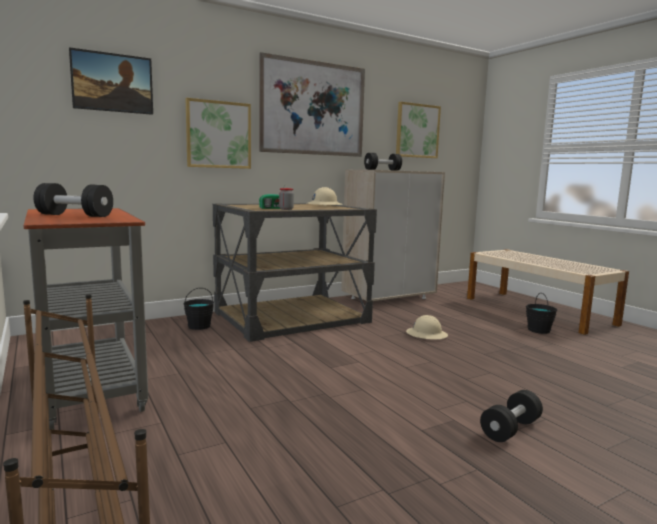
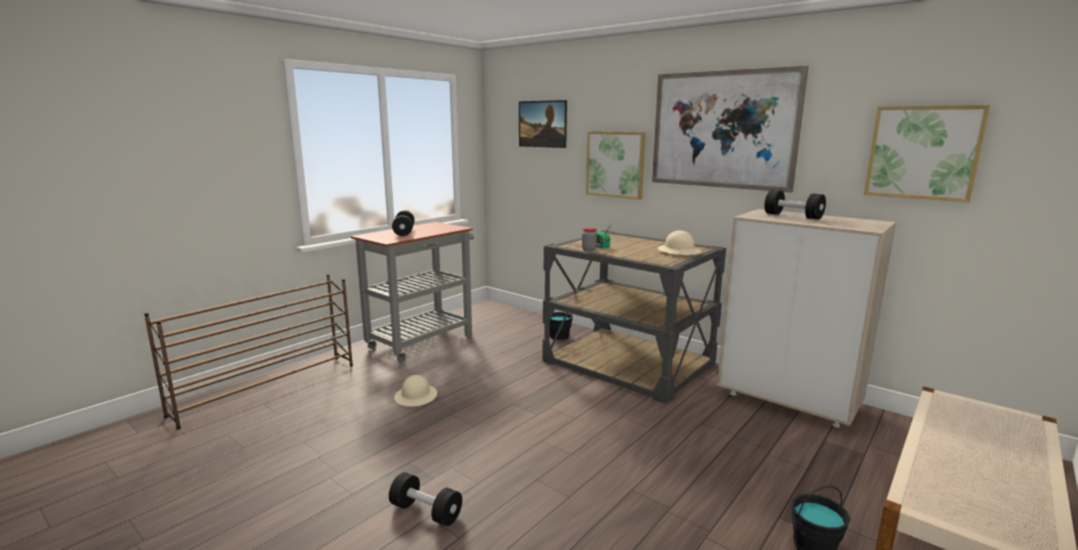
camera: 70 degrees right, 5 degrees up
(426, 334) = (662, 443): beige hard hat -> beige hard hat (416, 396)

